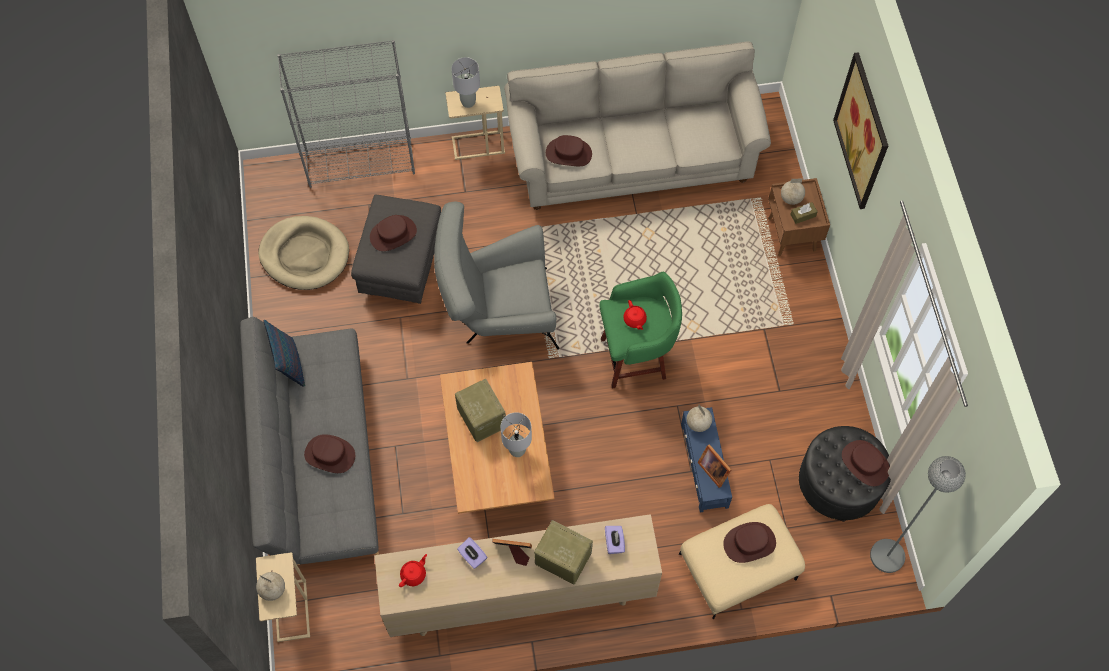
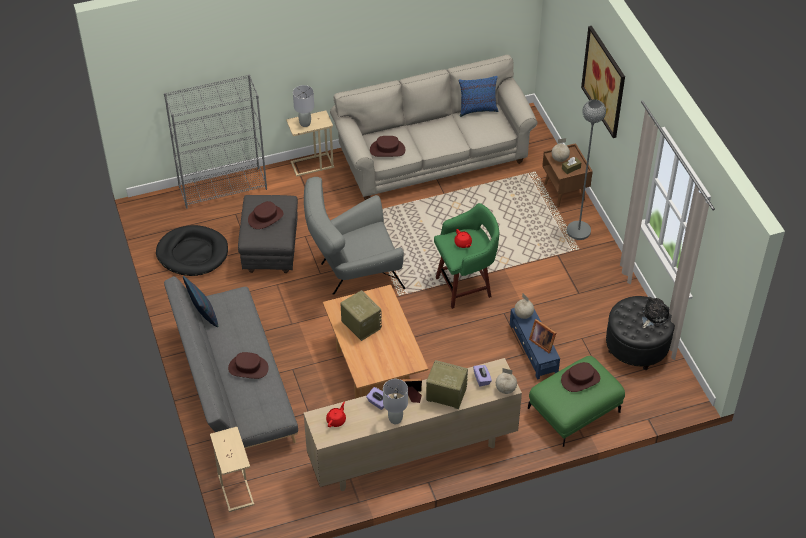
camera: 10 degrees left, 15 degrees down
(273, 590) = (228, 452): globe -> globe (505, 389)
(305, 255) = (192, 253): beige dog bed -> black dog bed
(517, 451) = (393, 342): grey table lamp -> grey table lamp (395, 419)
(698, 109) = (478, 110): none -> blue pillow
(737, 569) = (574, 411): beige ottoman -> green ottoman
(864, 463) = (653, 317): brown hat -> plush toy
(887, 556) = (683, 387): grey floor lamp -> grey floor lamp (578, 231)

